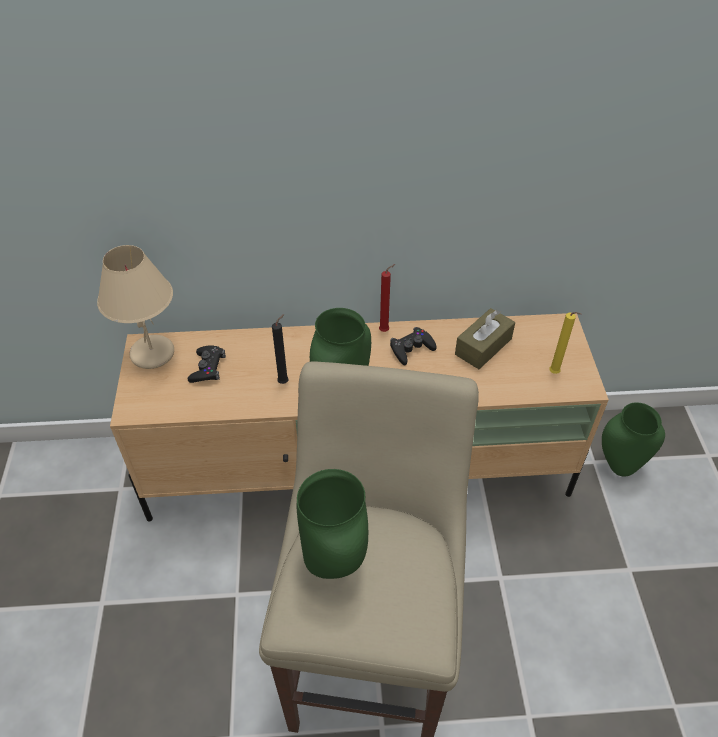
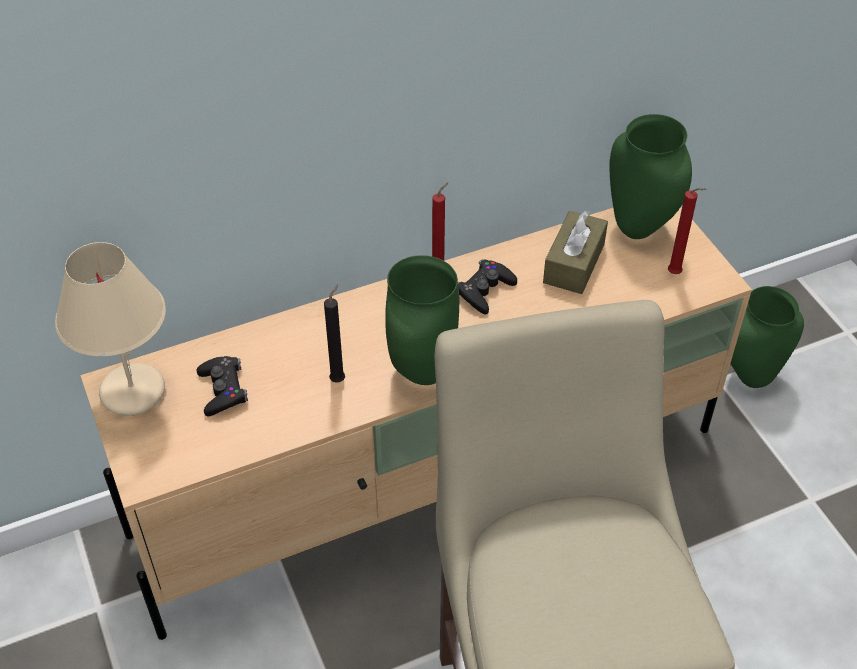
camera: 20 degrees left, 0 degrees up
(332, 564) = (537, 583): green vase -> green vase (637, 229)
(555, 373) = (676, 274): yellow candle -> red candle

